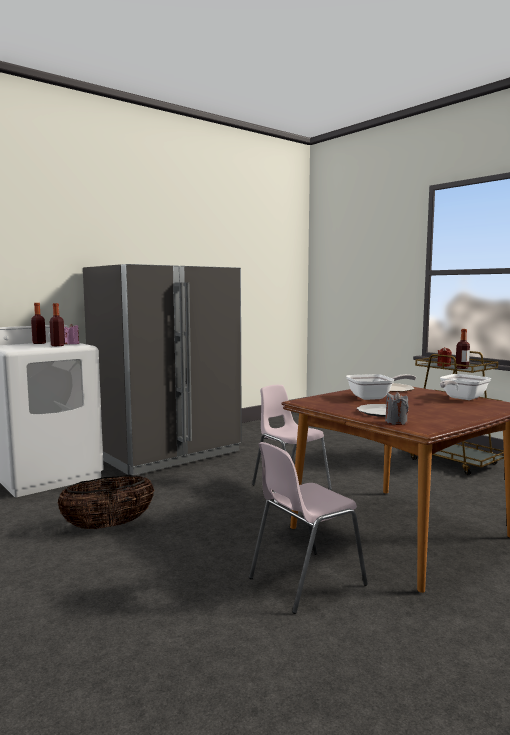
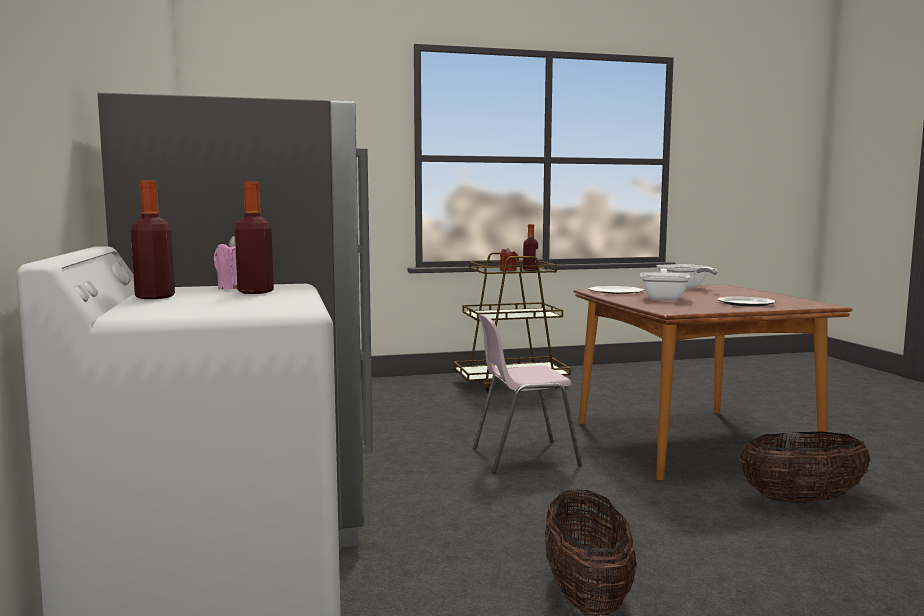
camera: 65 degrees left, 0 degrees up
(305, 581) = (801, 500): pink chair -> basket
(396, 422) = (793, 306): grey candle -> none

